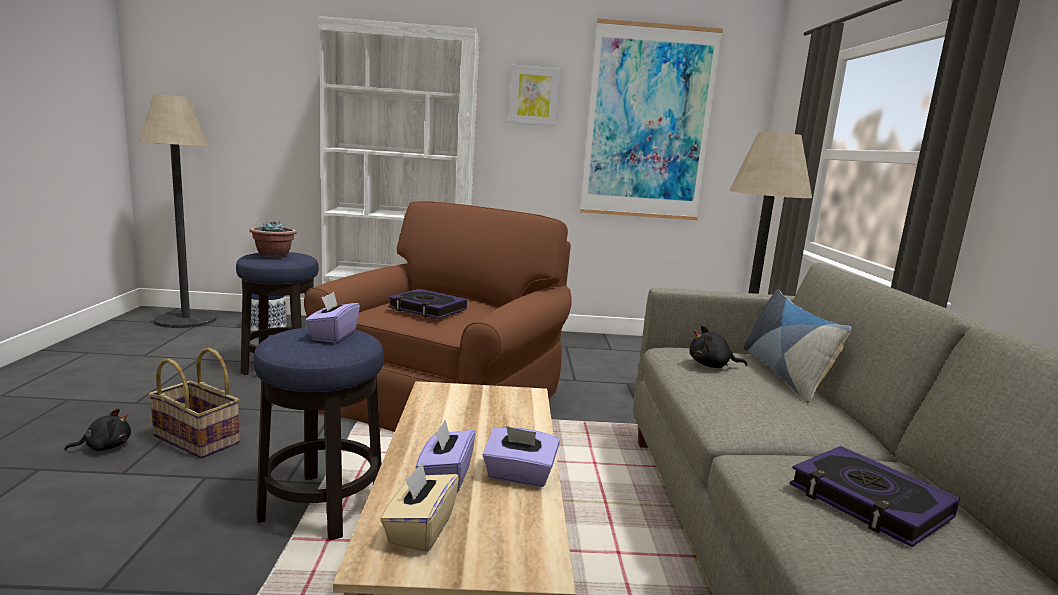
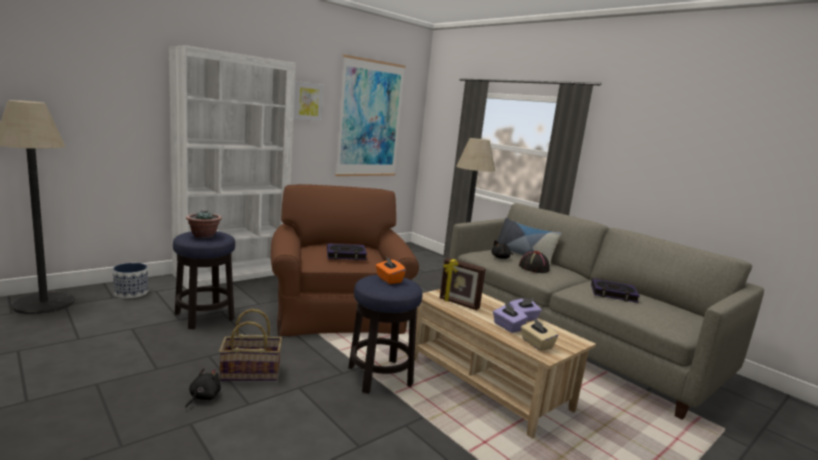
camera: 40 degrees left, 0 degrees up
(333, 335) = (389, 279): purple tissue box -> orange tissue box
(455, 413) = (458, 304): none -> picture frame
(749, 396) = (533, 268): none -> black hat

